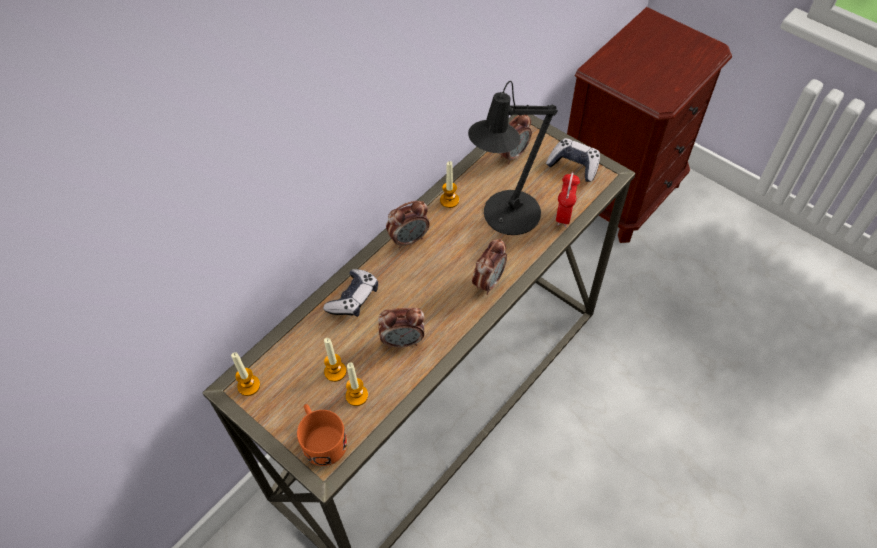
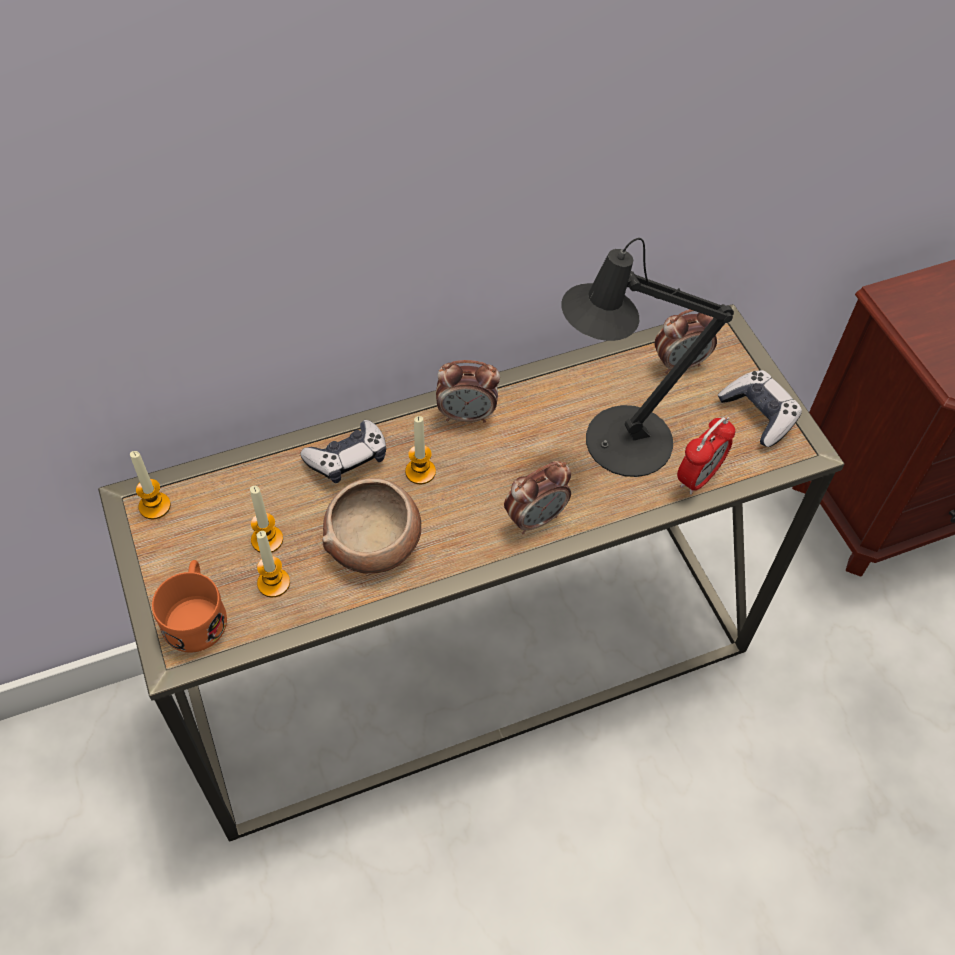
camera: 25 degrees right, 0 degrees up
(403, 341) = (375, 542): alarm clock -> bowl
(449, 200) = (553, 387): candle -> candle (420, 472)

